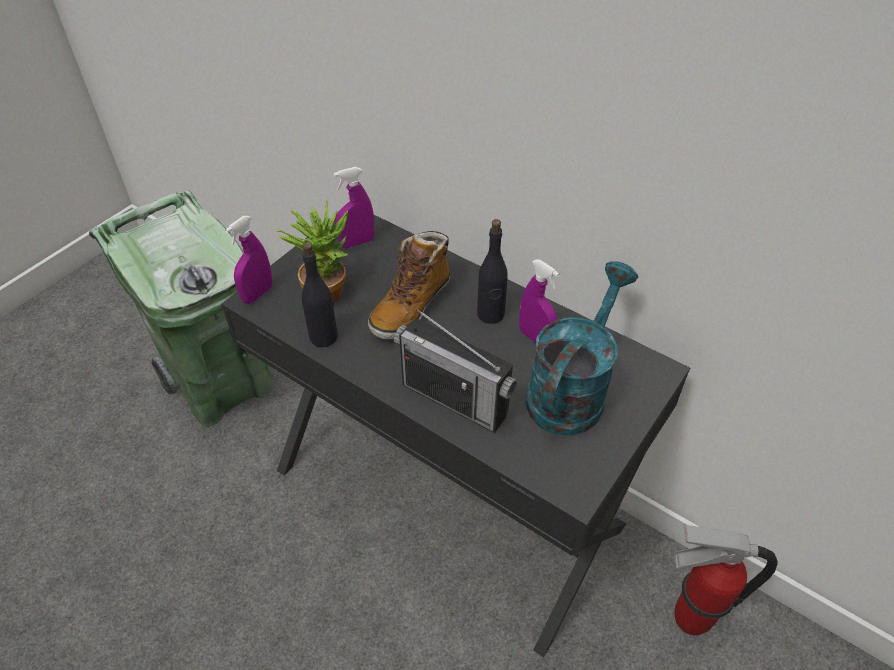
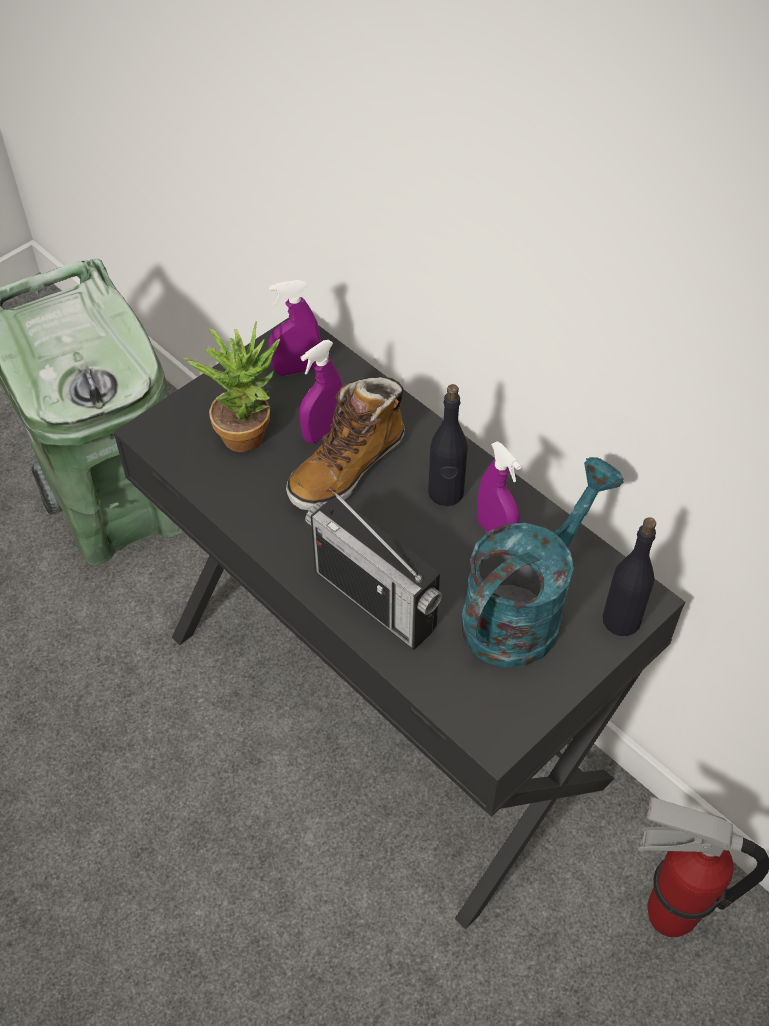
camera: 10 degrees right, 5 degrees up
(257, 294) = (159, 425): purple spray bottle -> purple spray bottle (323, 431)
(324, 336) = (231, 494): black bottle -> black bottle (622, 620)

